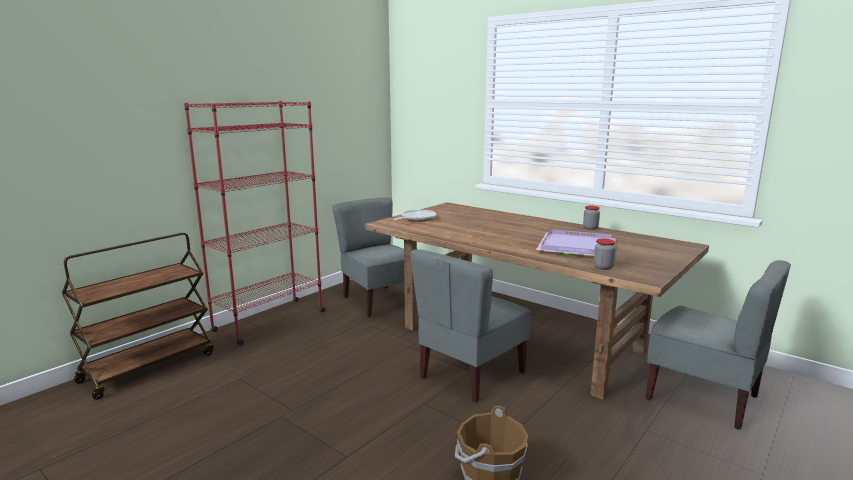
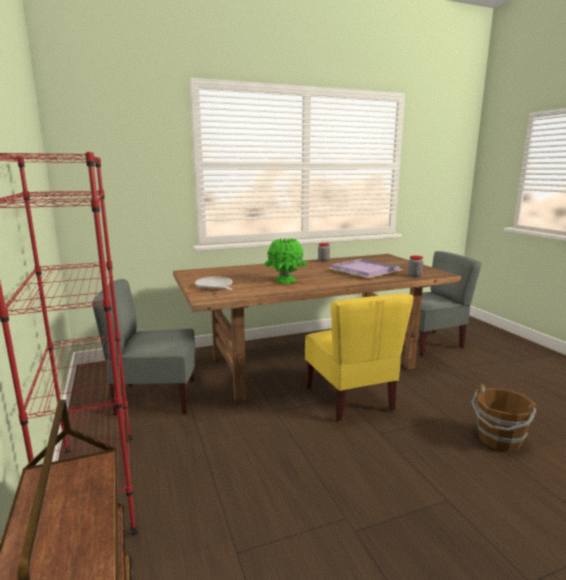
camera: 60 degrees left, 0 degrees up
(470, 375) = (350, 399): grey chair -> yellow chair
(475, 230) = (285, 281): none -> green vase

